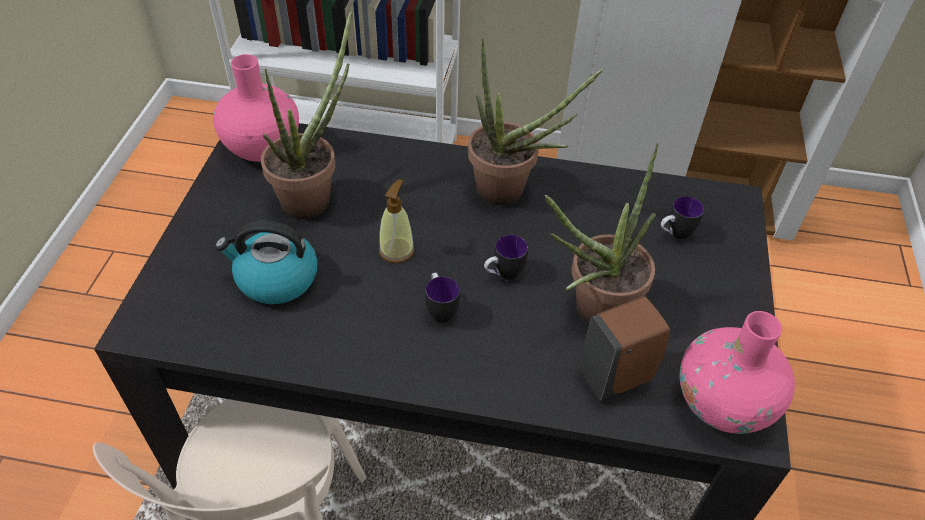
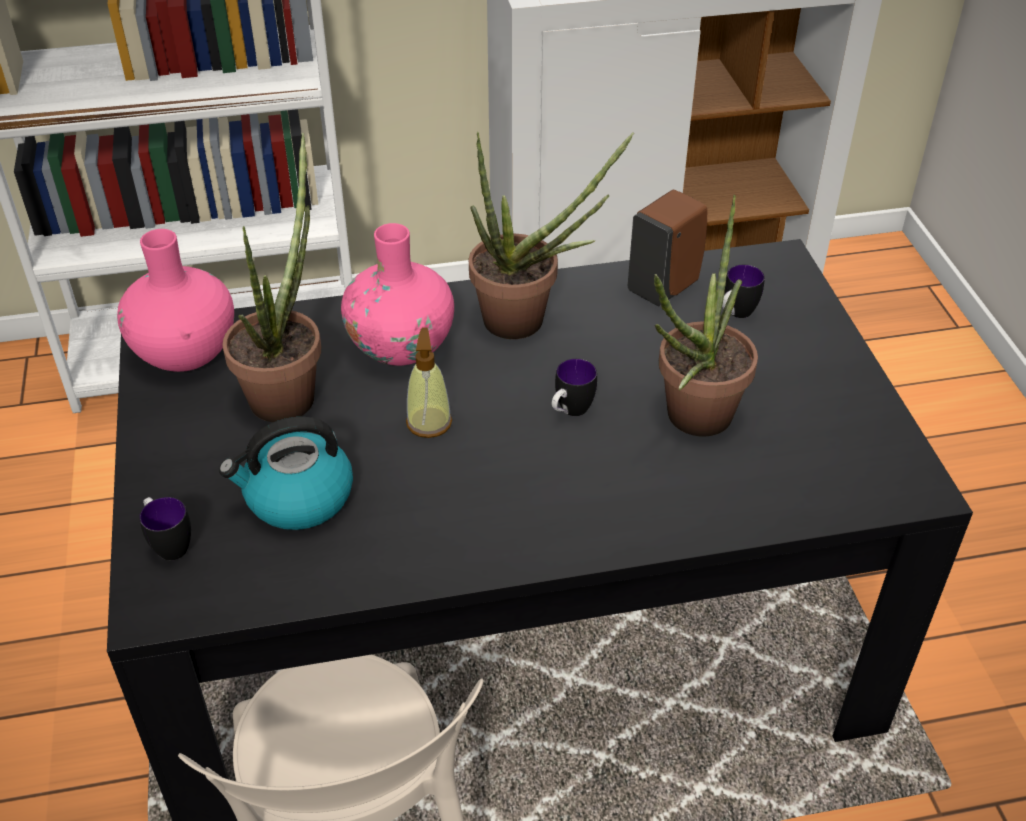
camera: 20 degrees left, 5 degrees down
(440, 309) = (518, 471): mug -> mug (169, 544)
(617, 376) = (753, 479): brown soap dispenser -> brown soap dispenser (664, 287)
(723, 403) = (875, 471): pink vase -> pink vase (401, 346)

